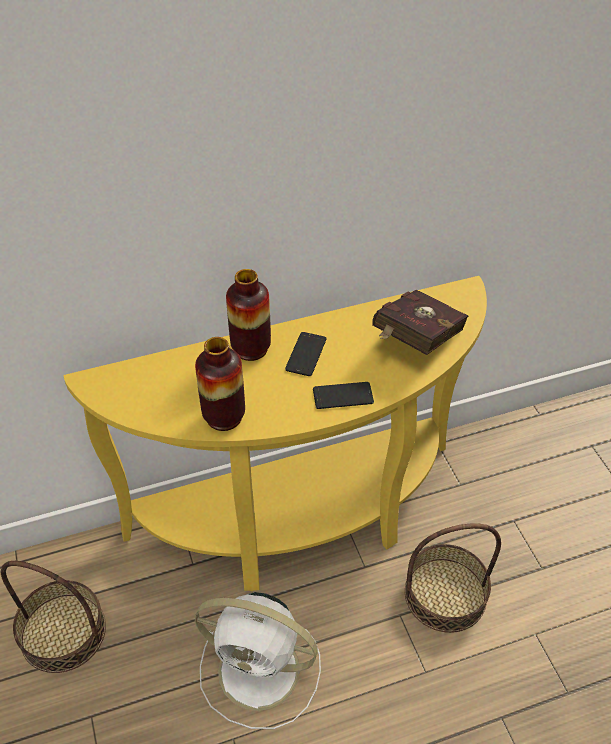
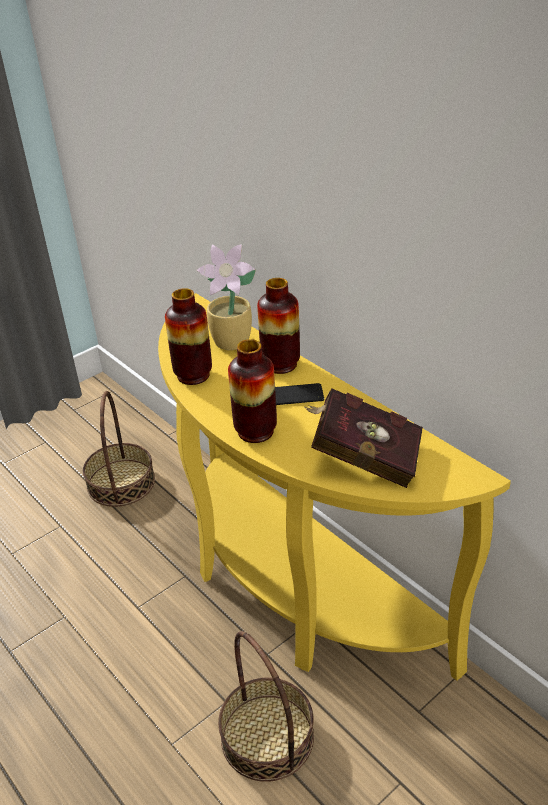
camera: 70 degrees right, 10 degrees down
(188, 371) = (233, 342): none -> potted plant
(262, 671) = (129, 614): white fan -> none
(343, 396) = (255, 431): phone -> vase

